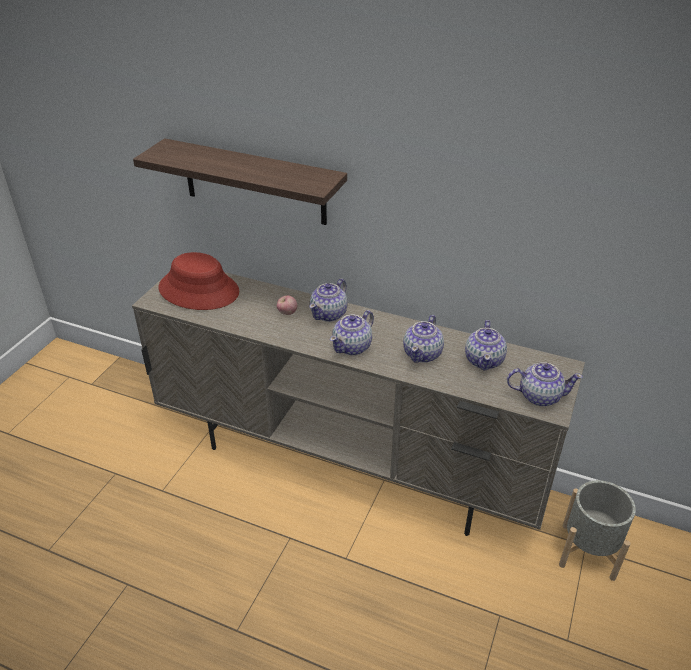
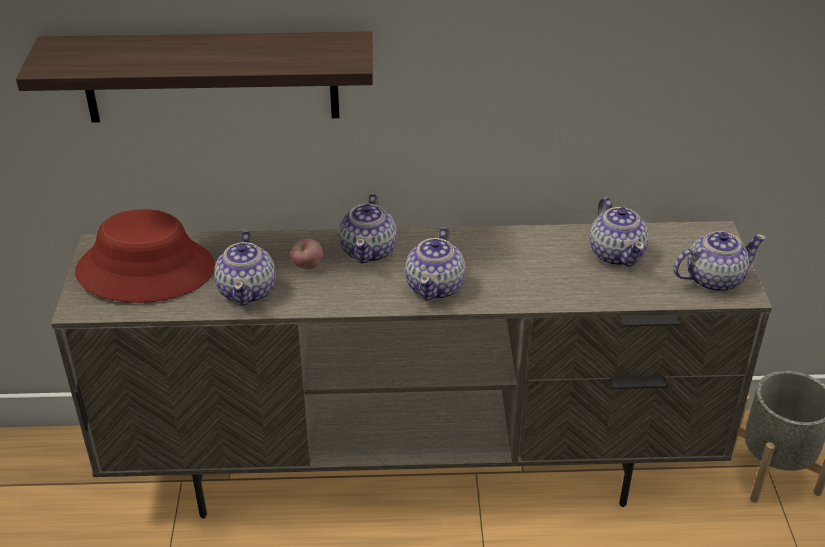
camera: 25 degrees left, 0 degrees up
(423, 354) = (535, 268): teapot -> teapot (248, 291)

